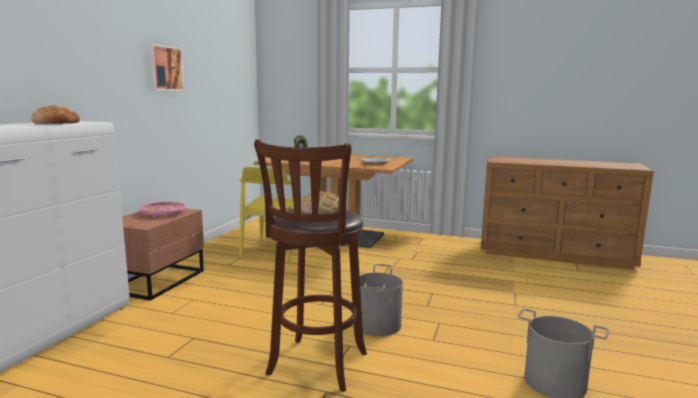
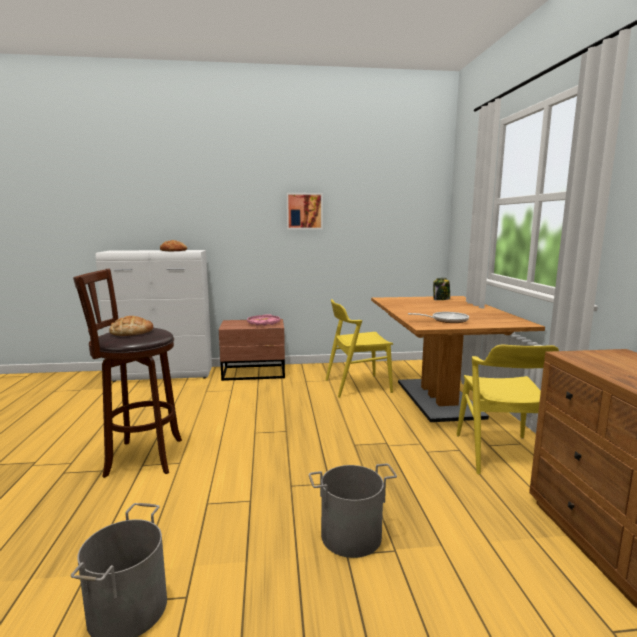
camera: 65 degrees right, 0 degrees up
(378, 324) = (227, 467): grey bucket -> grey bucket (351, 536)
(431, 245) = (501, 454): none -> yellow chair

